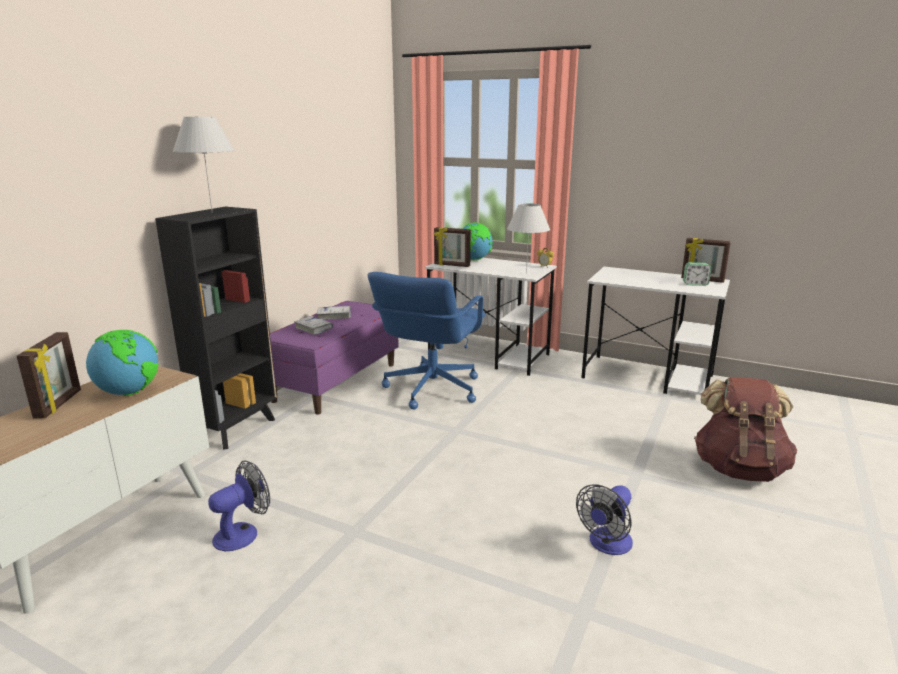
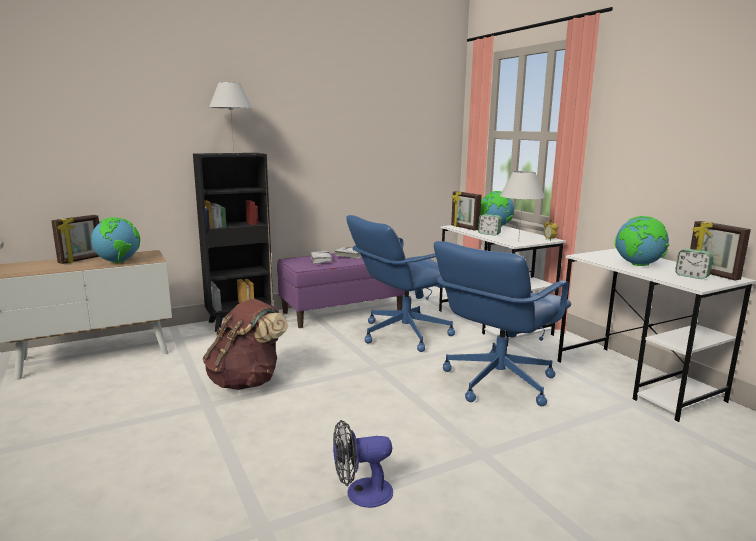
camera: 35 degrees right, 5 degrees down
(243, 533) = (152, 381): fan -> none
(486, 269) = (489, 234): none -> alarm clock
(565, 410) = (497, 382): none -> blue office chair
(649, 281) = (638, 265): none -> globe
(739, 469) = (611, 494): brown backpack -> brown backpack (247, 381)

